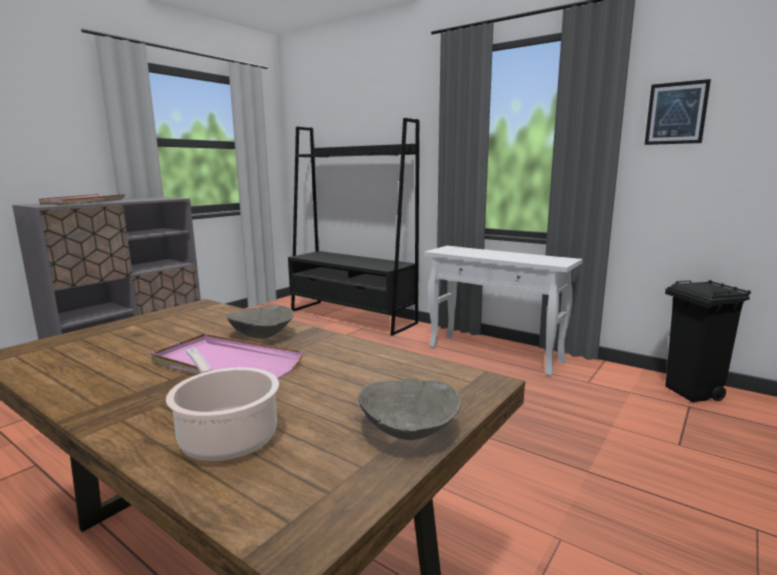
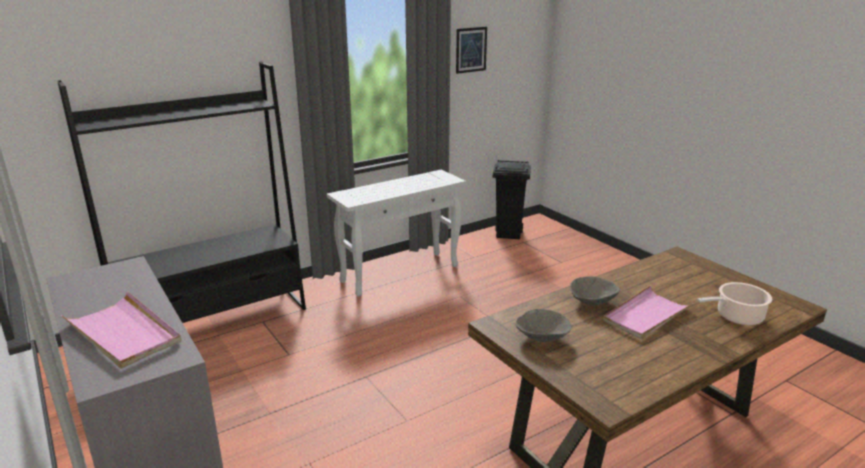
camera: 70 degrees left, 10 degrees up
(407, 431) = (728, 278): grey bowl -> grey bowl (542, 338)

